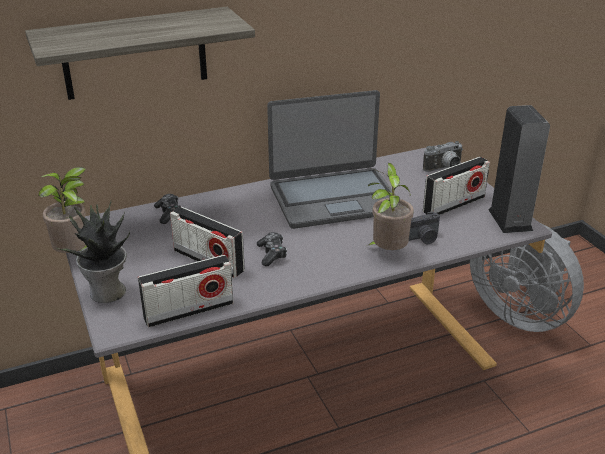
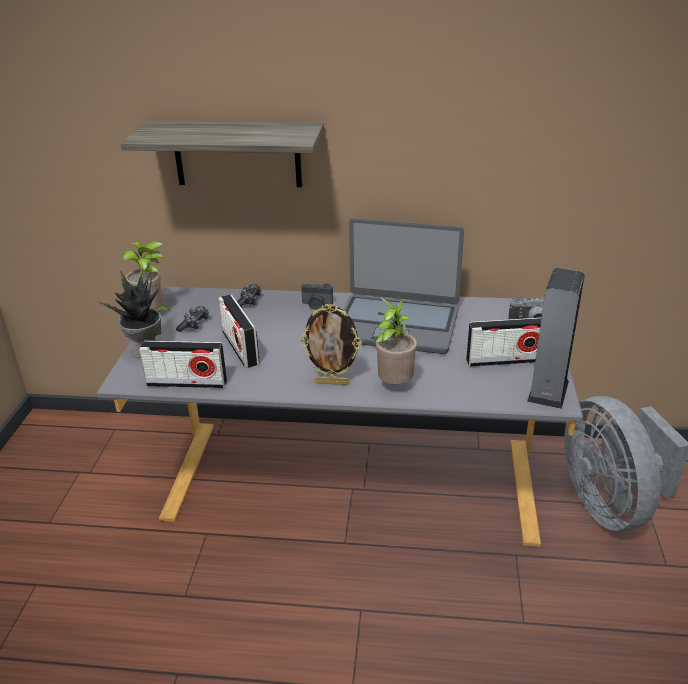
camera: 30 degrees right, 0 degrees up
(272, 254) = (294, 357): game controller -> game controller (194, 324)
(331, 266) = (332, 382): none -> picture frame
(423, 238) = (440, 383): camera -> camera (316, 305)

